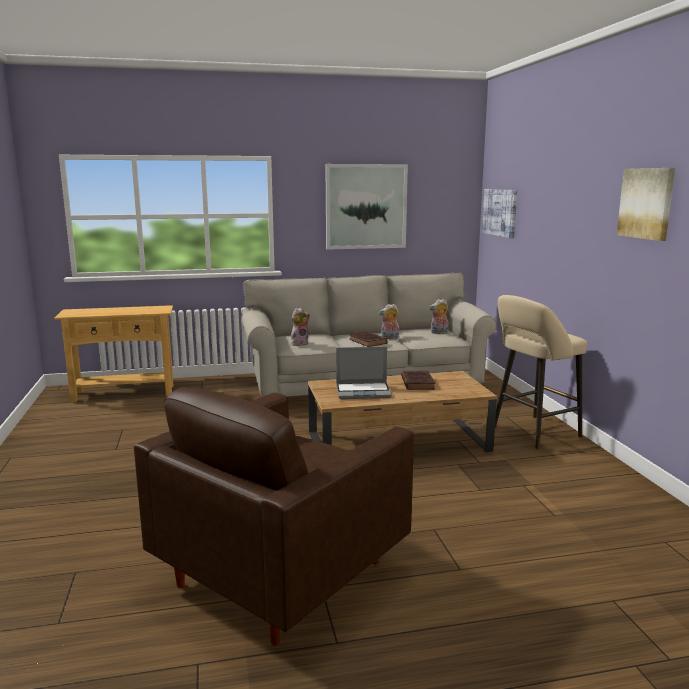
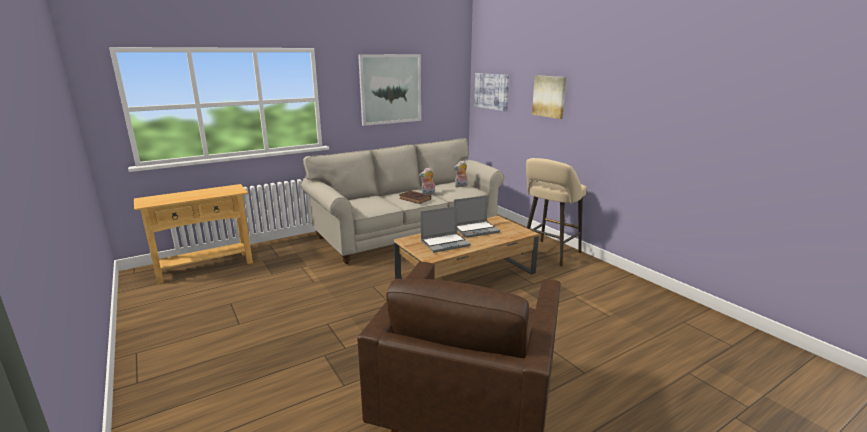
camera: 20 degrees left, 5 degrees up
(299, 343) = (365, 207): plush toy -> none
(417, 383) = (476, 230): brown book -> laptop
(646, 203) = (637, 89): picture -> picture (549, 96)

